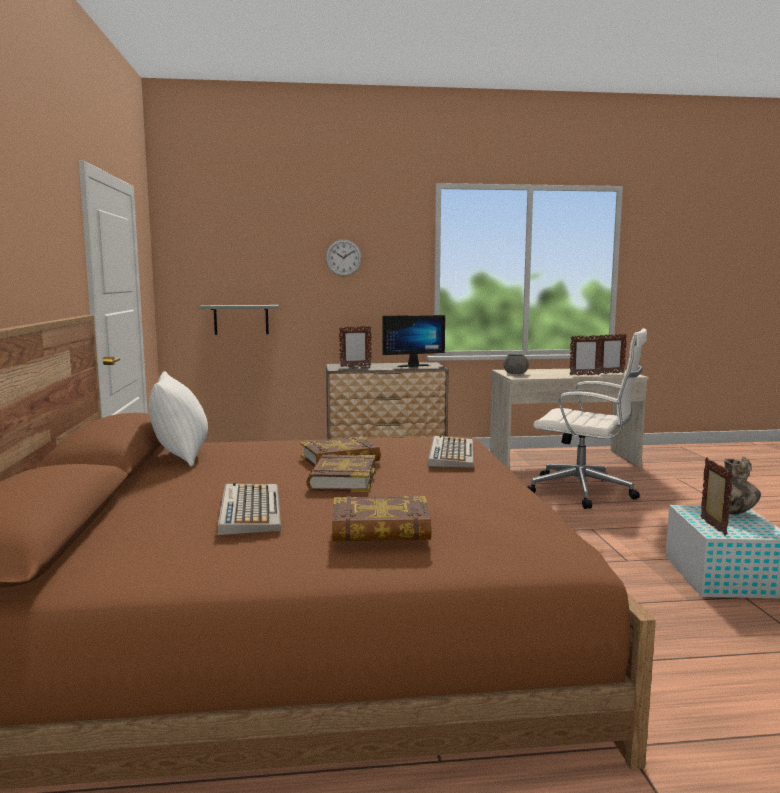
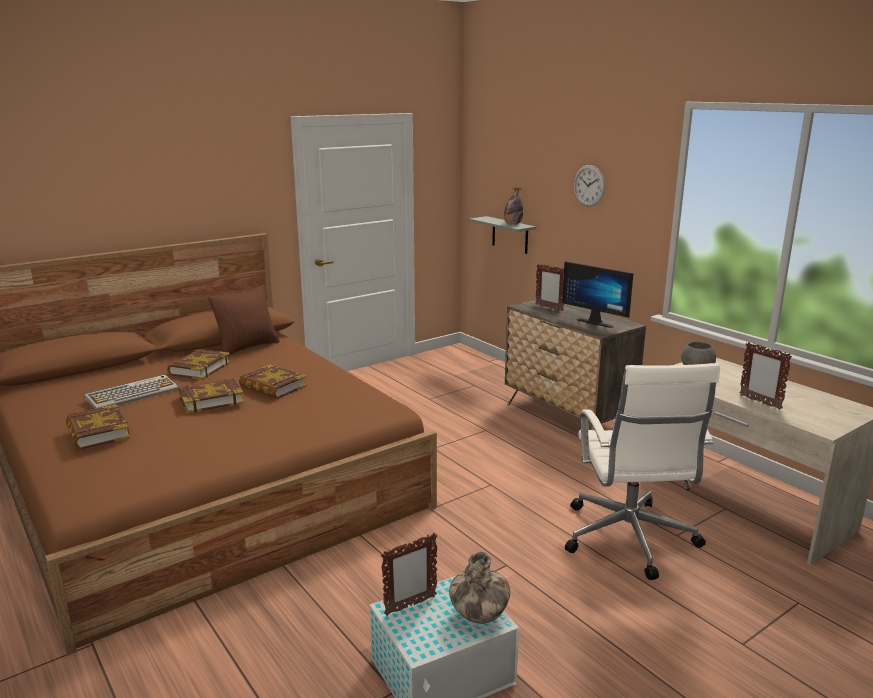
camera: 60 degrees right, 10 degrees up
(181, 456) = (247, 347): white pillow -> brown pillow
(210, 479) = (199, 368): none -> book
(257, 305) = (512, 224): none -> bottle
(451, 453) = (318, 416): keyboard -> none
(610, 373) = (812, 414): picture frame -> none

